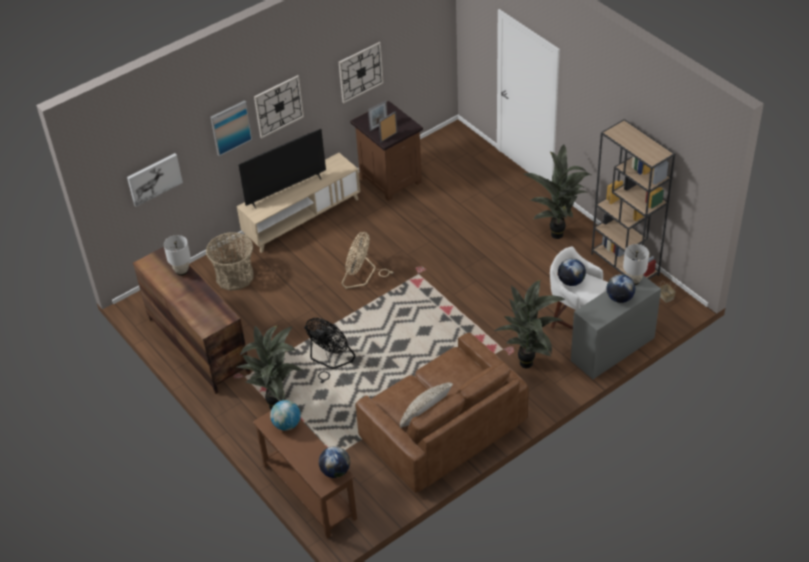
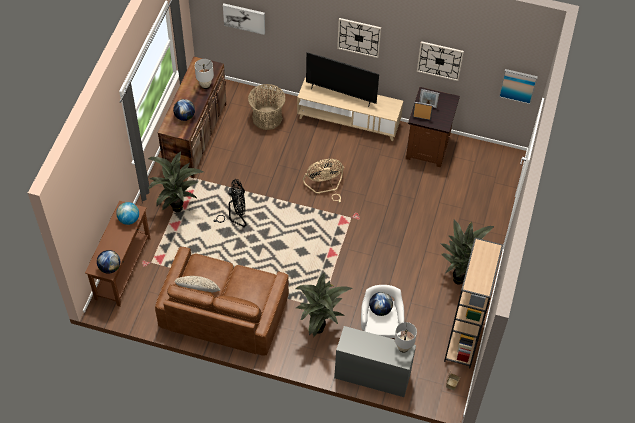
camera: 50 degrees right, 10 degrees up
(230, 127) = (314, 25): picture -> picture (518, 85)
(619, 298) = (378, 348): globe -> globe (185, 116)

